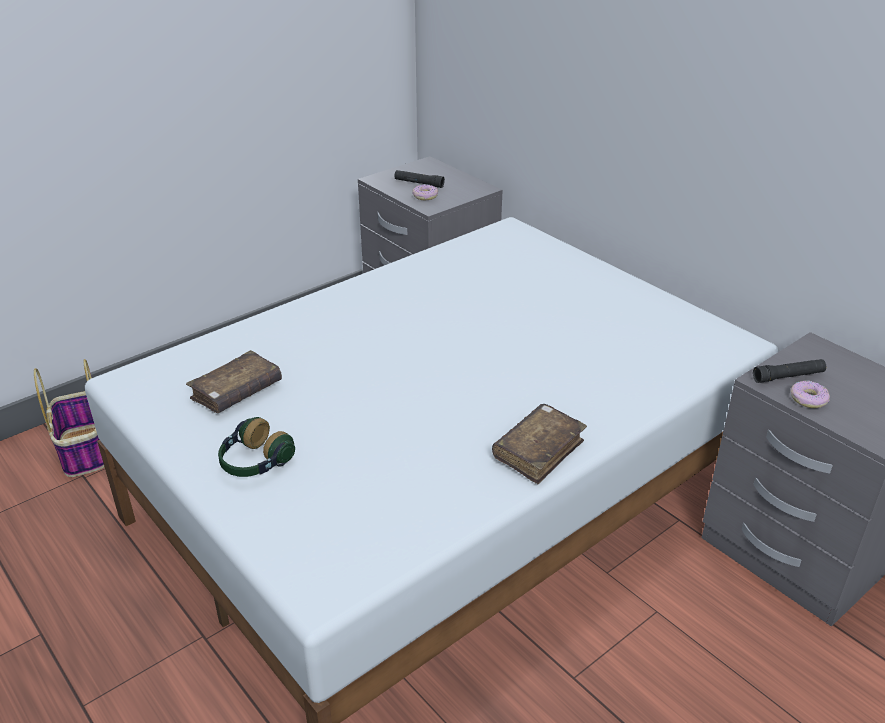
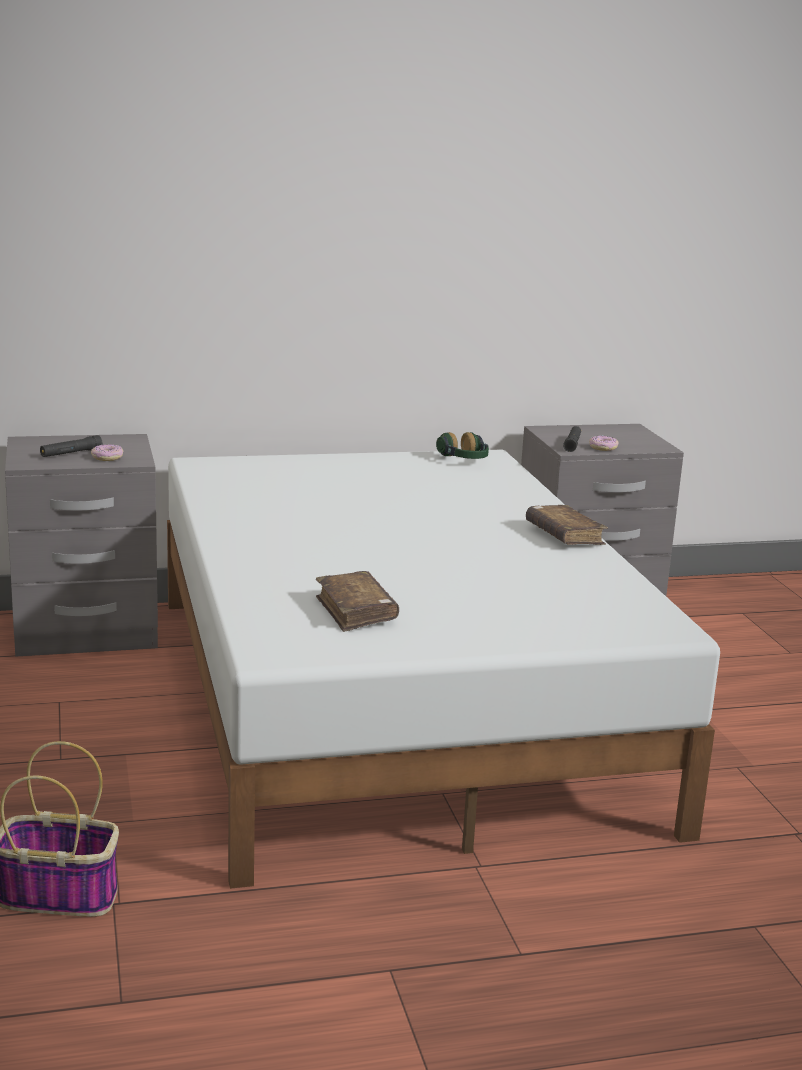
camera: 65 degrees left, 15 degrees down
(255, 463) = (483, 623): headphones -> headphones (464, 460)

